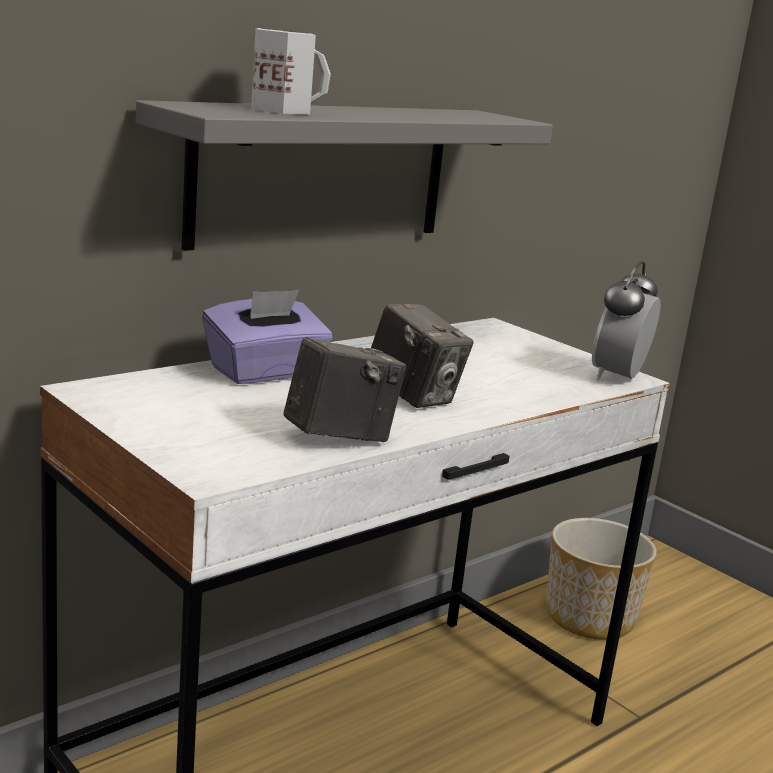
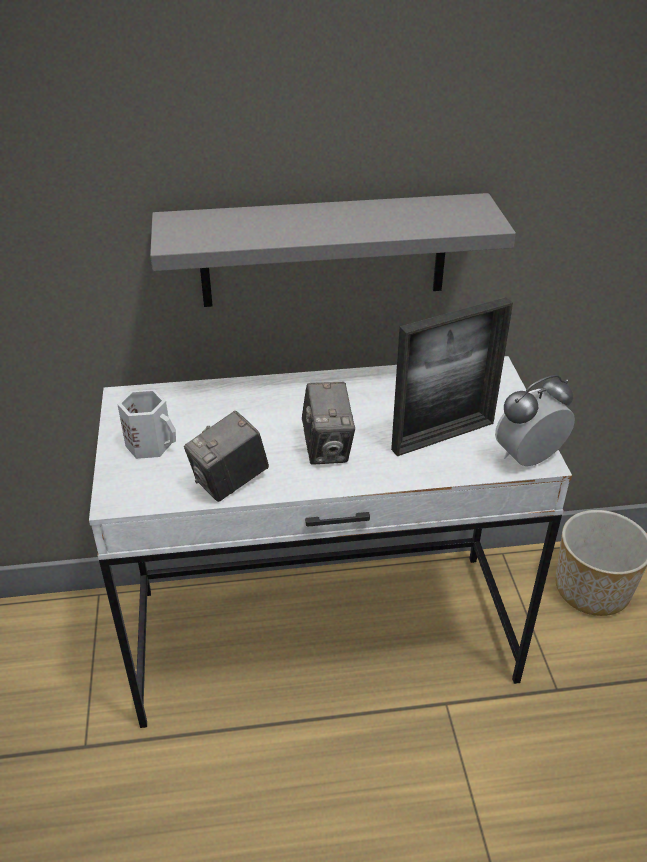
camera: 35 degrees right, 20 degrees up
(265, 373) = (250, 400): purple tissue box -> none
(283, 110) = (249, 226): white mug -> white mug (151, 444)
(339, 437) = (230, 482): camera -> camera turned 135 degrees clockwise
(518, 373) = (443, 436): none -> picture frame

